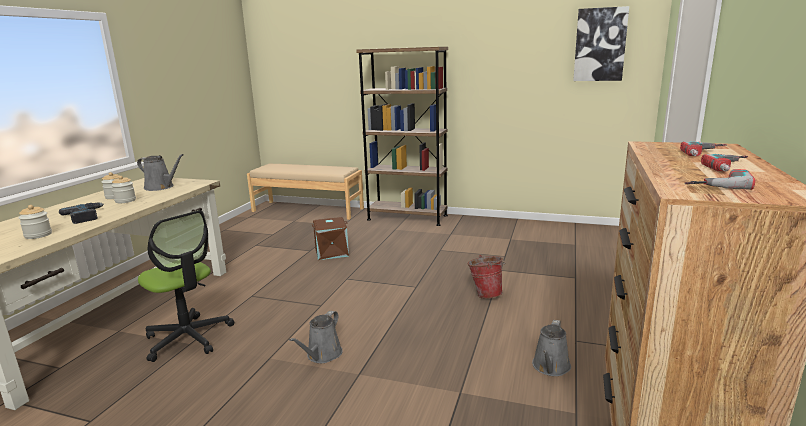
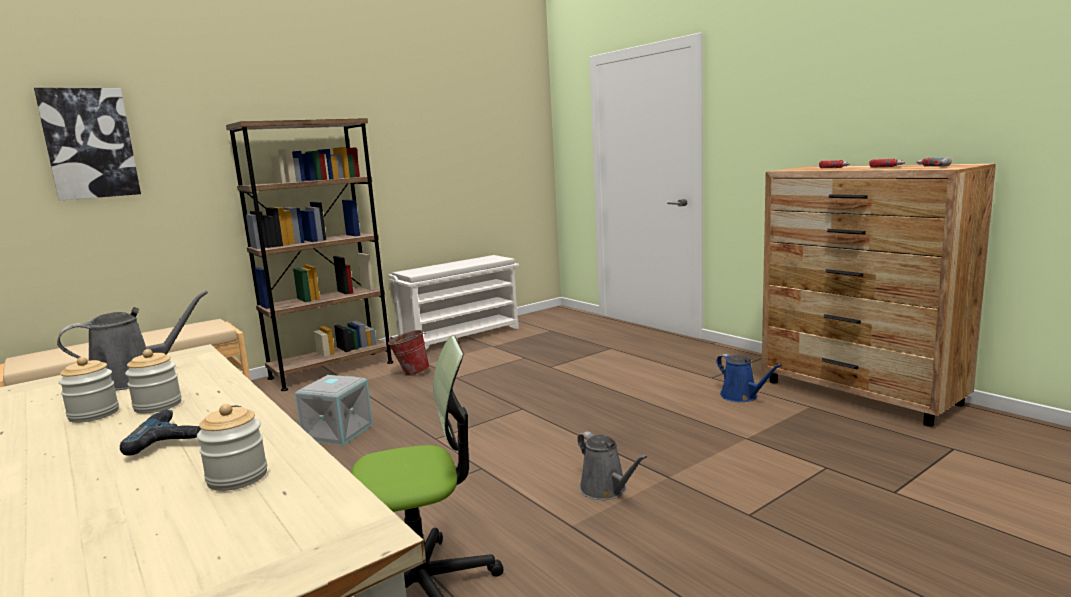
camera: 55 degrees left, 5 degrees down
(332, 252) = (337, 431): brown storage box -> grey storage box
(485, 294) = (588, 384): bucket -> bucket (410, 373)
(512, 224) = (461, 336): none -> white shoe rack
(550, 367) = (741, 396): grey watering can -> blue watering can
(600, 45) = (503, 121): picture -> picture (89, 143)

